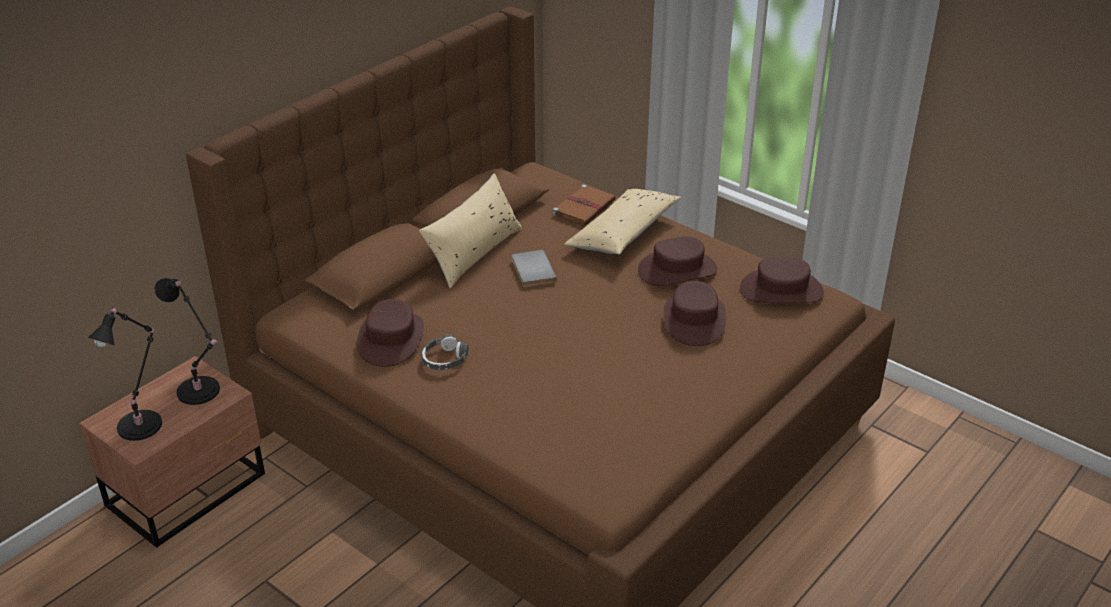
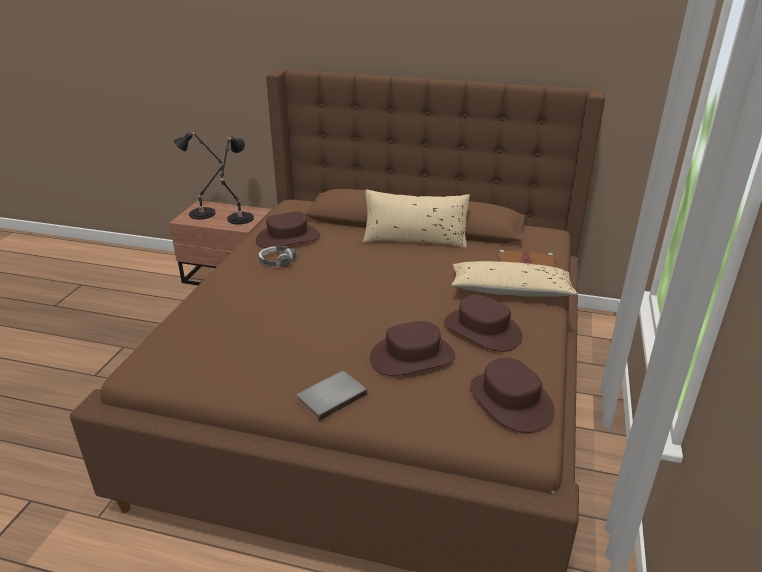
camera: 65 degrees right, 5 degrees down
(531, 271) = (413, 265): grey book -> grey book (330, 396)

